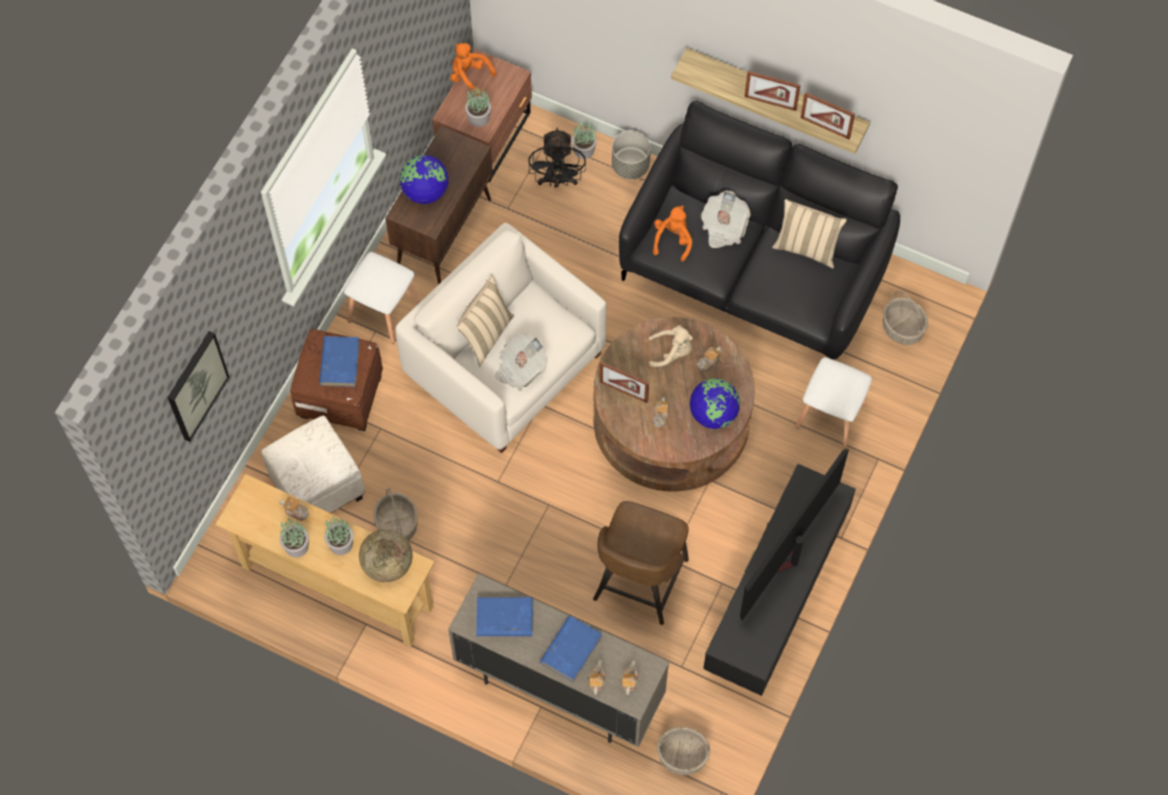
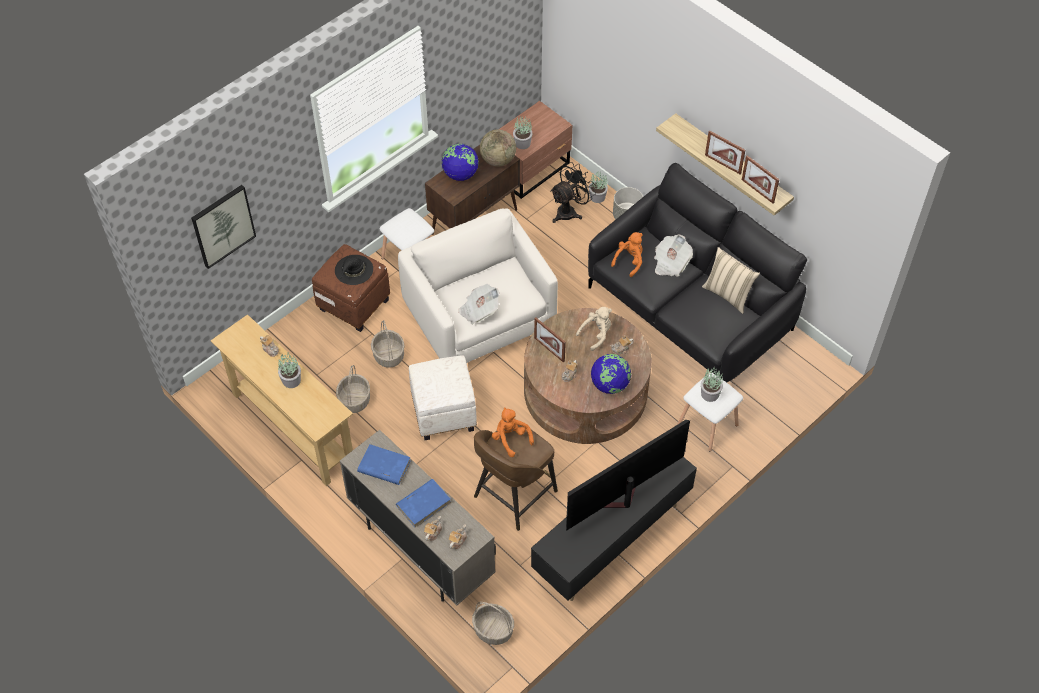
camera: 20 degrees right, 10 degrees down
(296, 546) = (259, 372): potted plant -> potted plant (709, 394)
(316, 487) = (309, 358): white ottoman -> white ottoman (443, 413)
(339, 362) = (353, 270): blue book -> black hat
(387, 564) = (318, 404): globe -> globe (498, 160)
(469, 76) = (527, 116): orange plush toy -> orange plush toy (511, 438)
(486, 335) = (464, 281): beige pillow -> none
(557, 181) = (570, 211): black fan -> black fan turned 150 degrees counterclockwise
(672, 352) = (596, 334): beige plush toy -> beige plush toy turned 60 degrees counterclockwise
(901, 328) = (786, 381): basket -> basket (388, 355)

